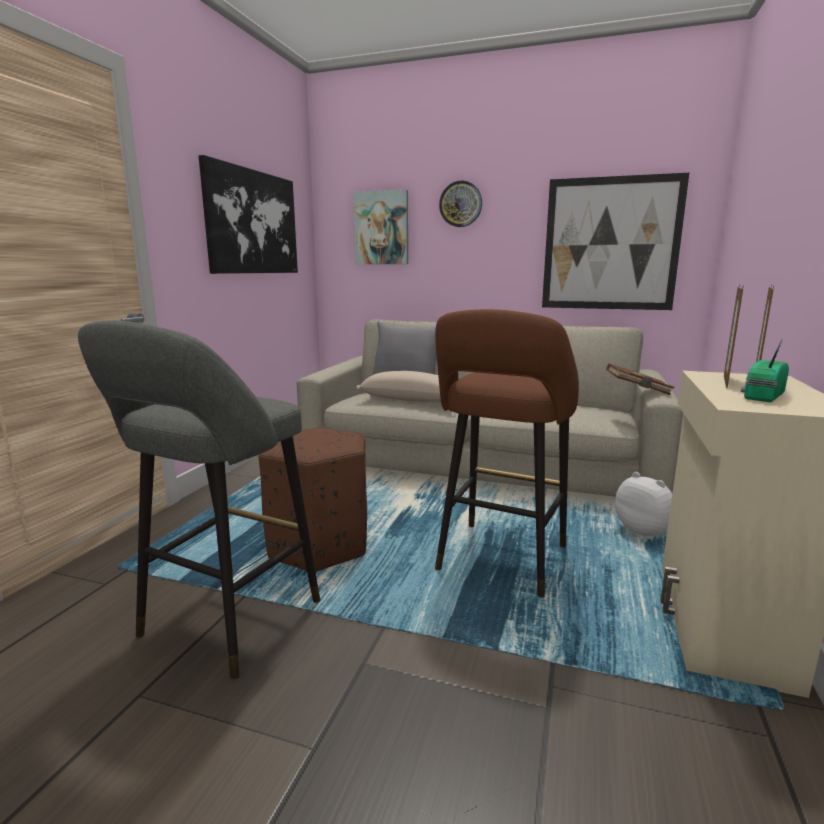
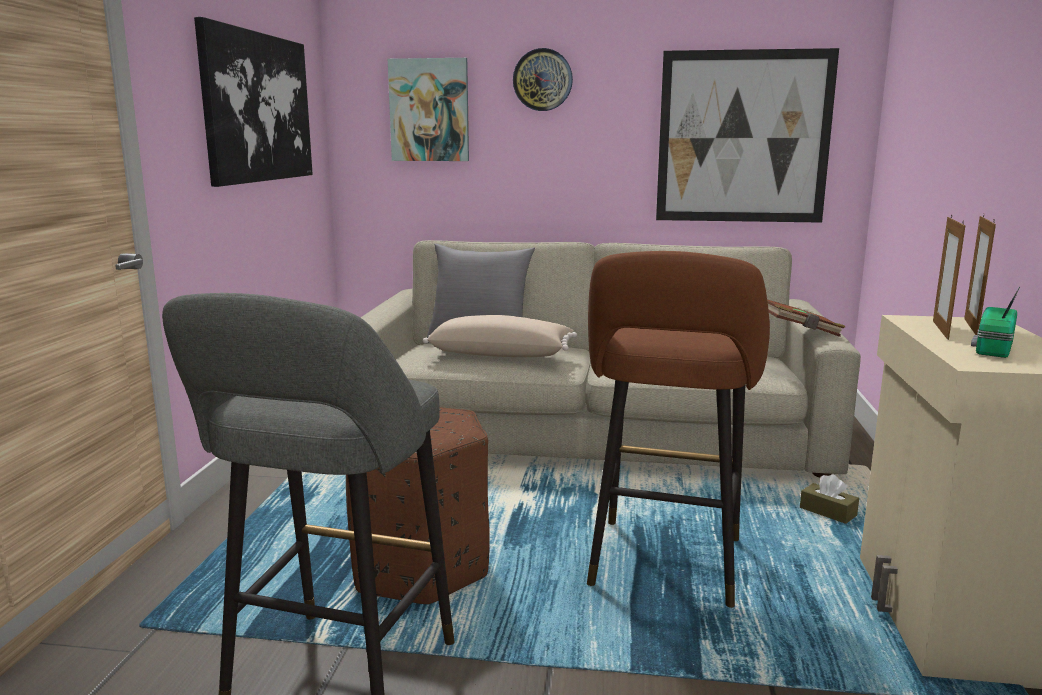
camera: 10 degrees left, 0 degrees up
(646, 532) = (827, 513): plush toy -> brown tissue box

